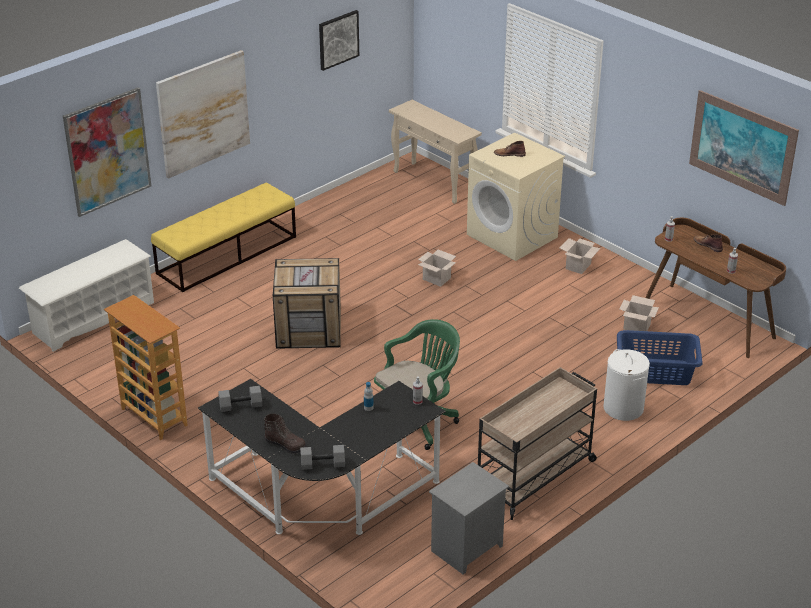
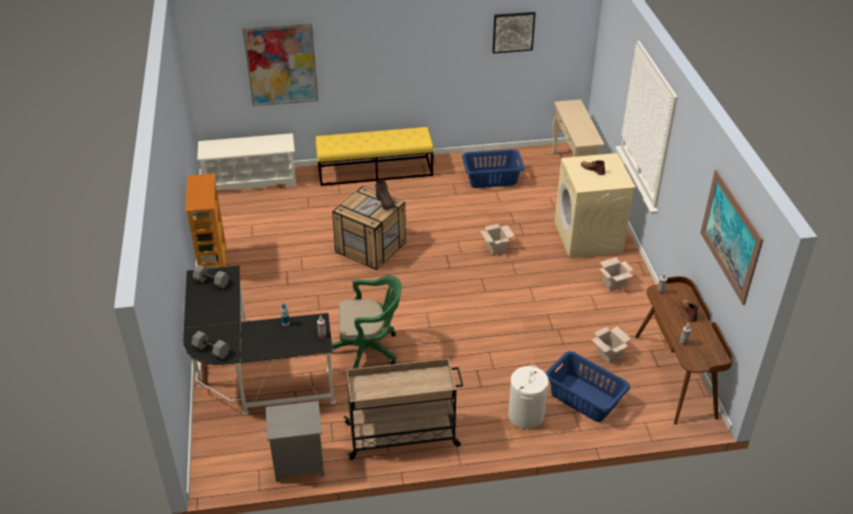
camera: 35 degrees right, 5 degrees up
(203, 113) = (372, 58): picture -> none
(286, 445) = (206, 324): brown boot -> brown boot (385, 203)
(361, 217) = (492, 179): none -> blue laundry basket

